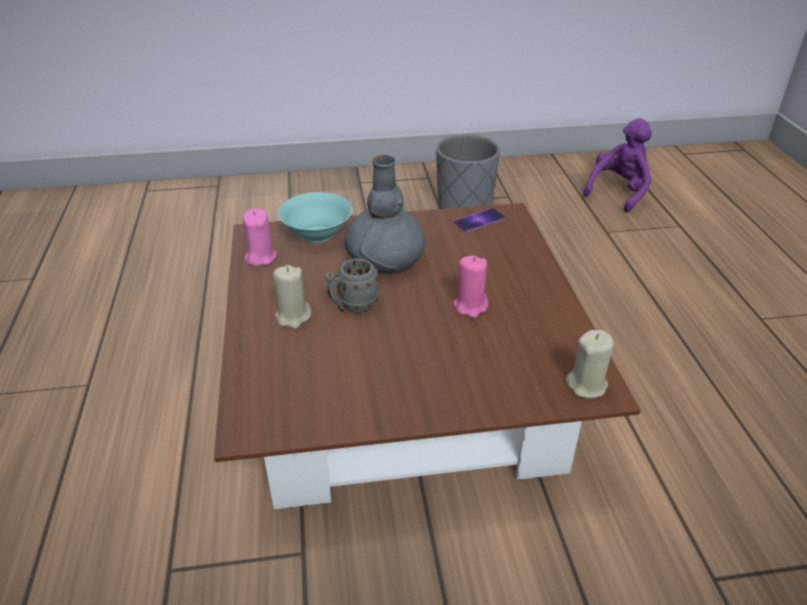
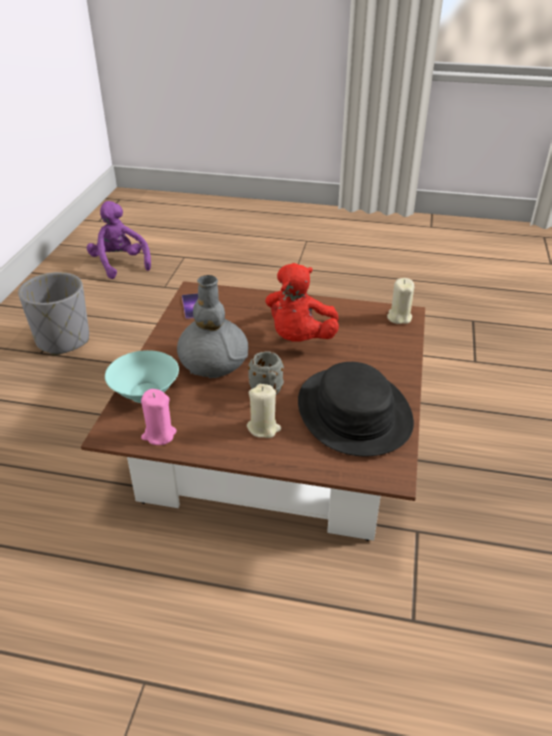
camera: 70 degrees left, 0 degrees up
(348, 378) = (353, 412): none -> black hat
(470, 306) = (299, 338): pink candle -> red plush toy

